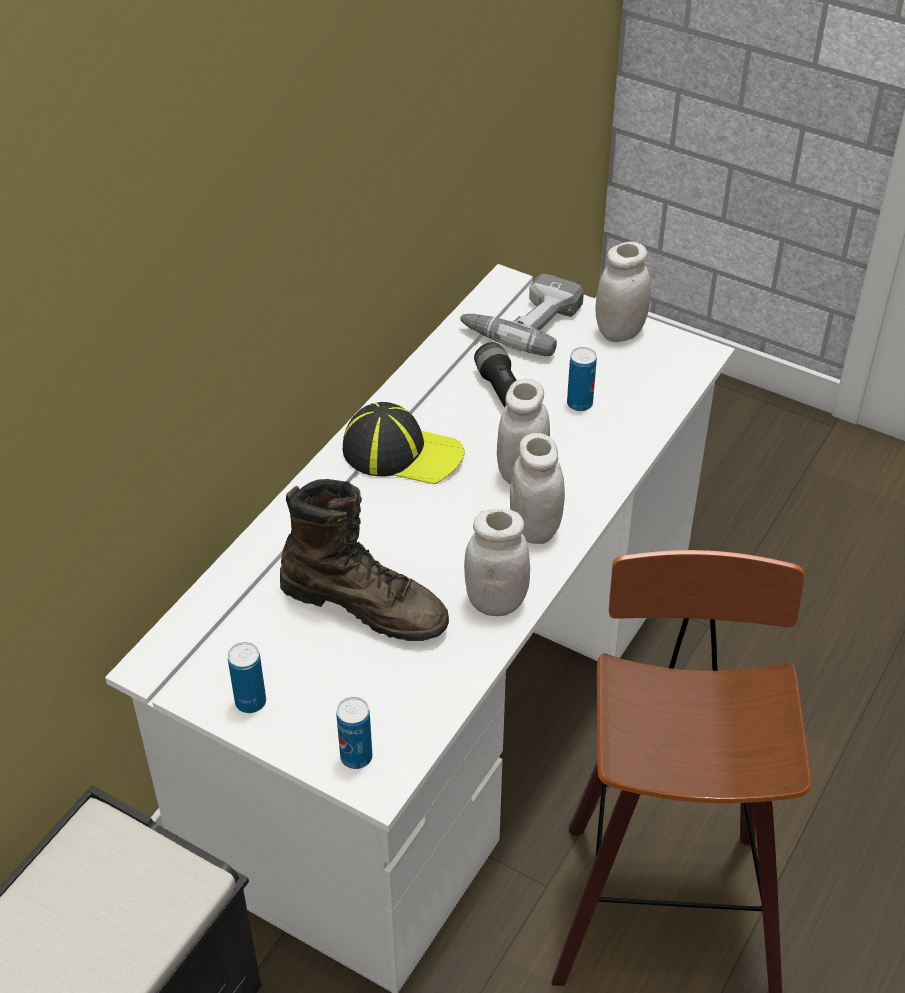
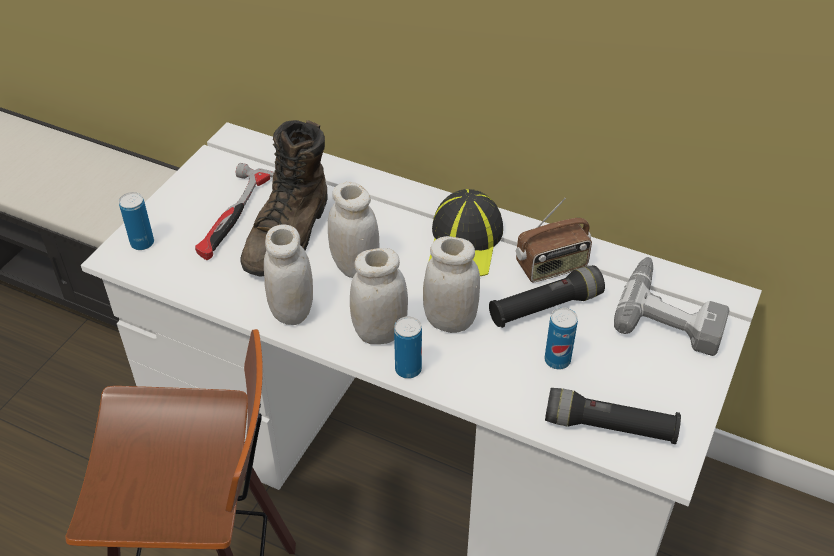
camera: 85 degrees right, 0 degrees up
(250, 702) = (198, 187): can -> can (408, 369)
(322, 657) = (237, 217): none -> hammer
(451, 392) = (551, 267): none -> radio
(620, 332) = (682, 392): white jar -> white jar (355, 267)
(660, 381) = (609, 427): none -> black flashlight

